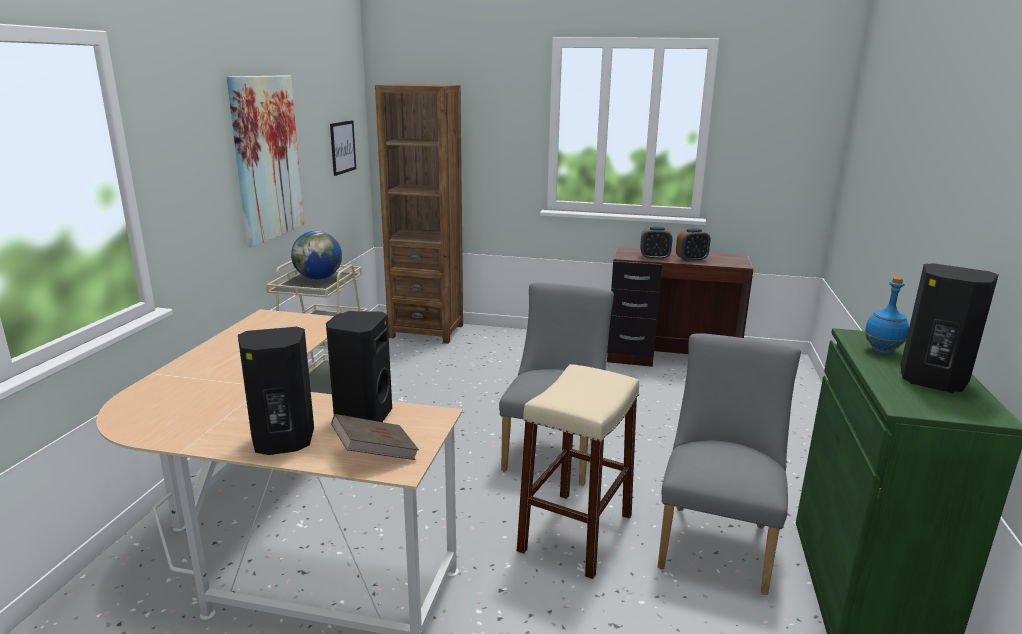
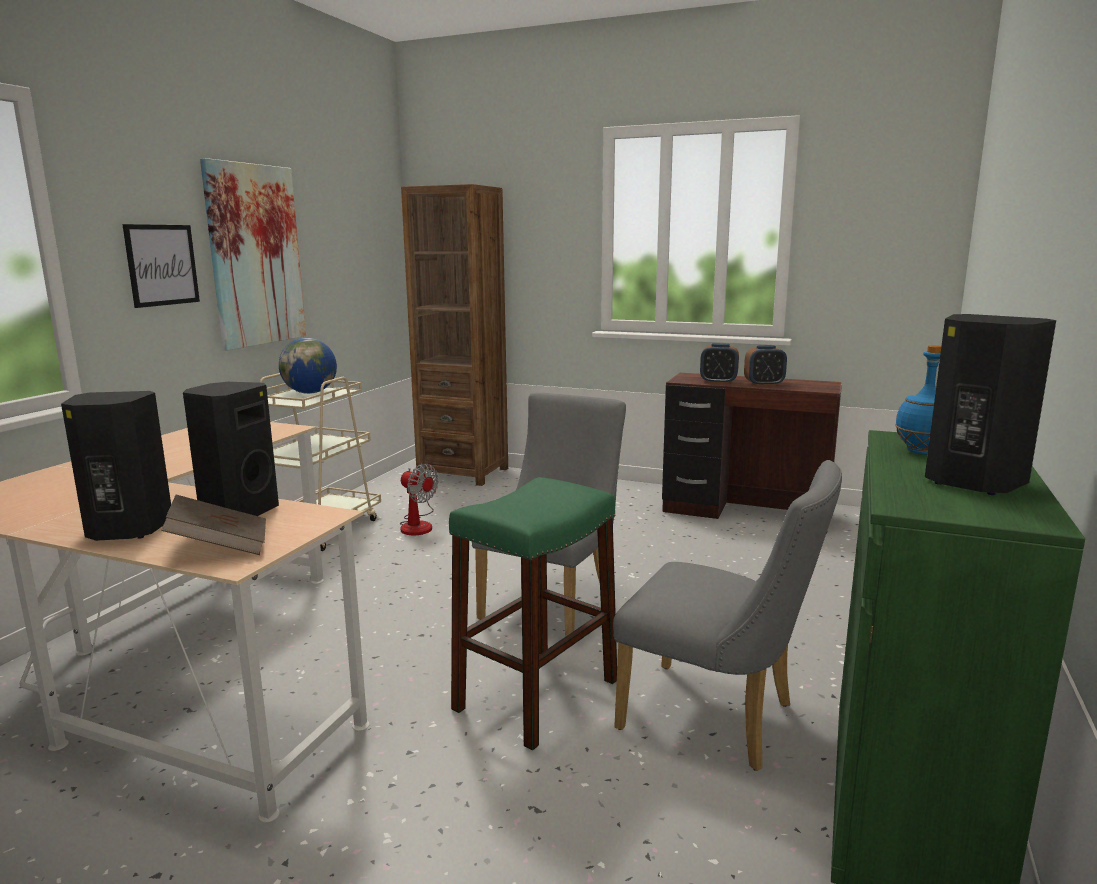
camera: 10 degrees right, 5 degrees down
(342, 147) = (368, 258): picture -> picture (162, 265)
(411, 385) = (418, 524): none -> fan
(576, 533) = (536, 695): beige stool -> green stool
(716, 541) = (719, 720): grey chair -> grey chair turned 90 degrees clockwise

